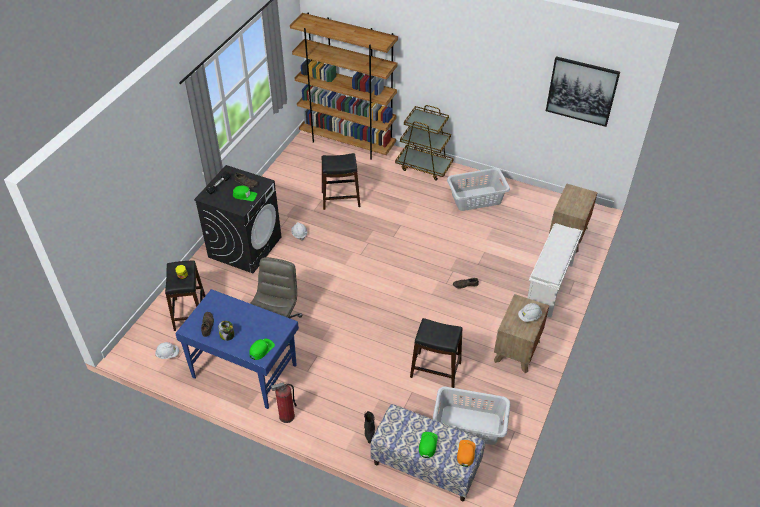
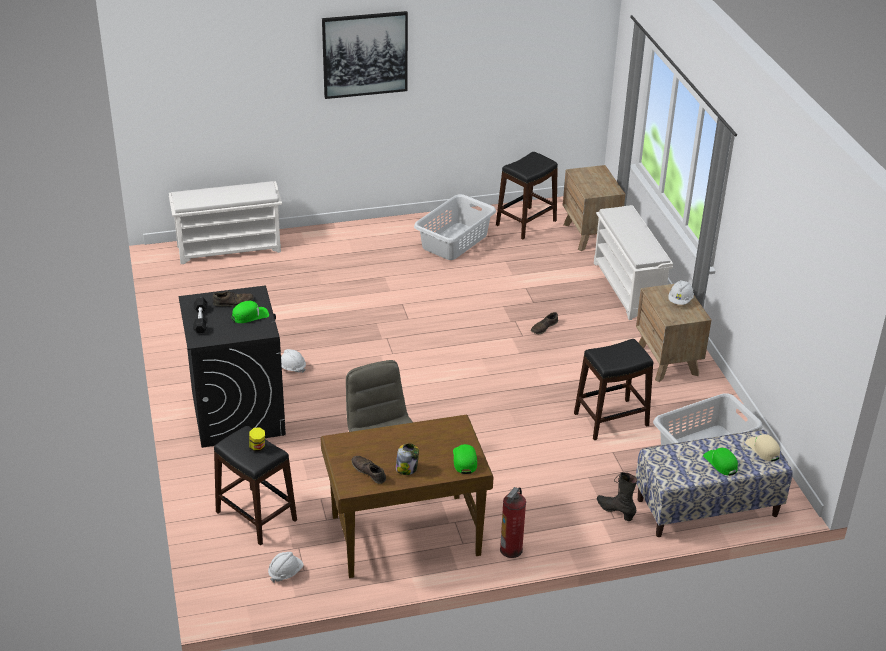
camera: 40 degrees left, 10 degrees down
(244, 370) = (404, 535): blue desk -> brown desk
(340, 199) = (296, 309): black stool -> black stool (525, 223)
(347, 143) = (230, 248): brown bookcase -> white shoe rack
(424, 166) = (356, 234): brown cart -> none
(466, 453) = (763, 449): orange cap -> beige cap
(581, 91) = (545, 47): picture -> picture (365, 54)

